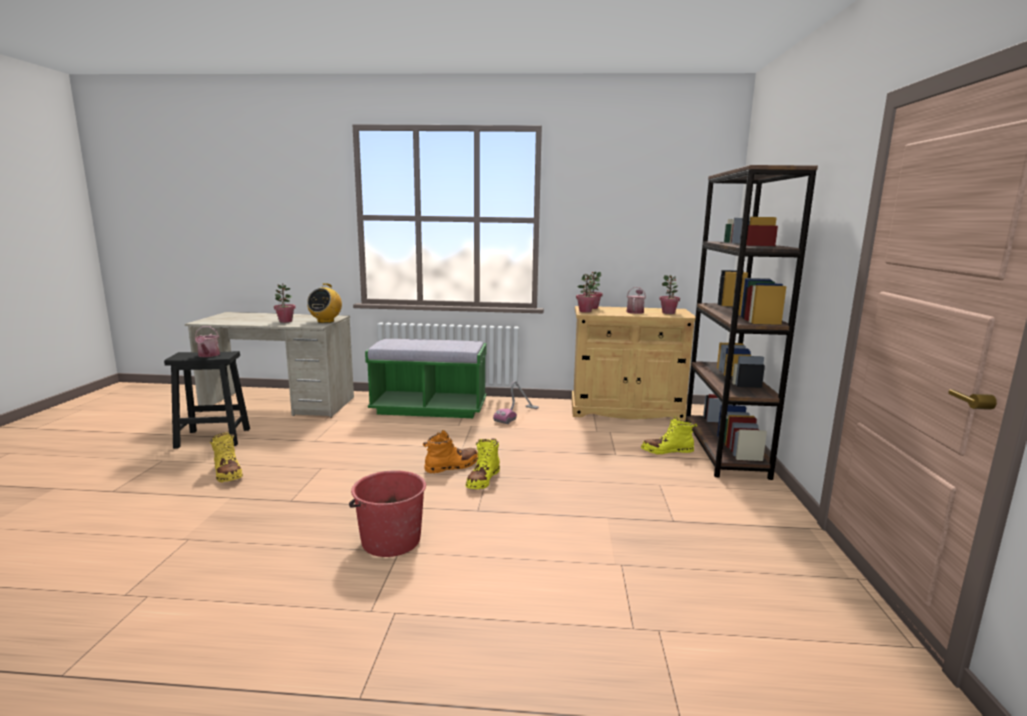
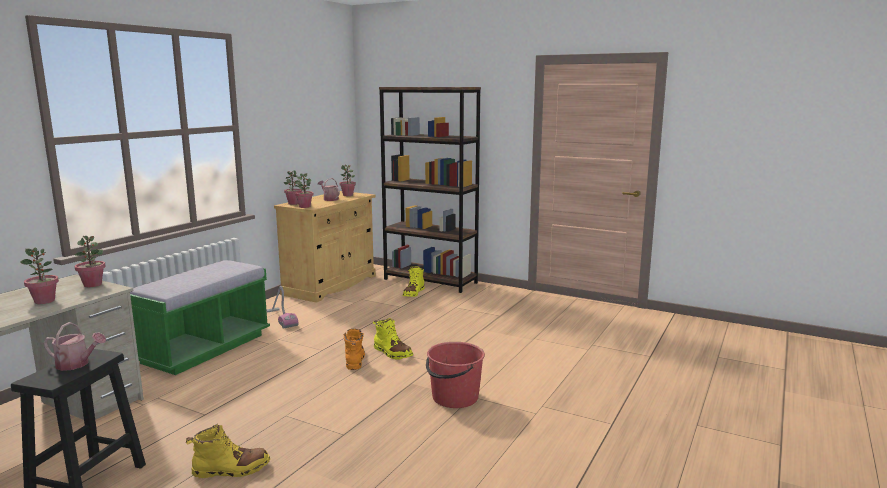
camera: 65 degrees left, 0 degrees up
(326, 321) = (93, 284): radio -> potted plant

